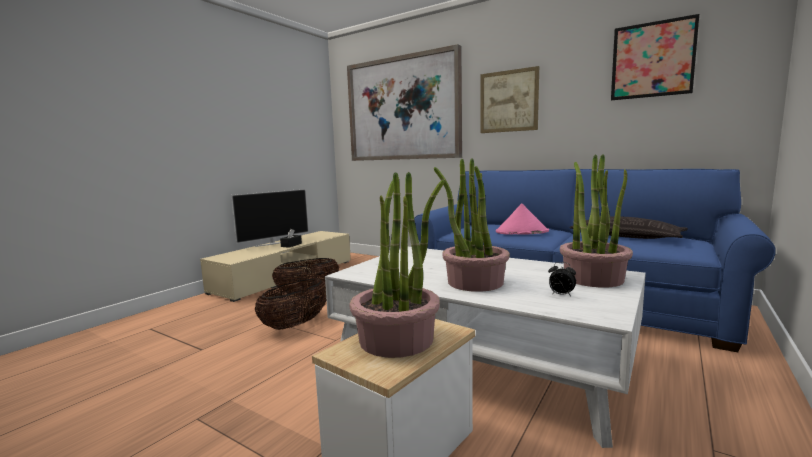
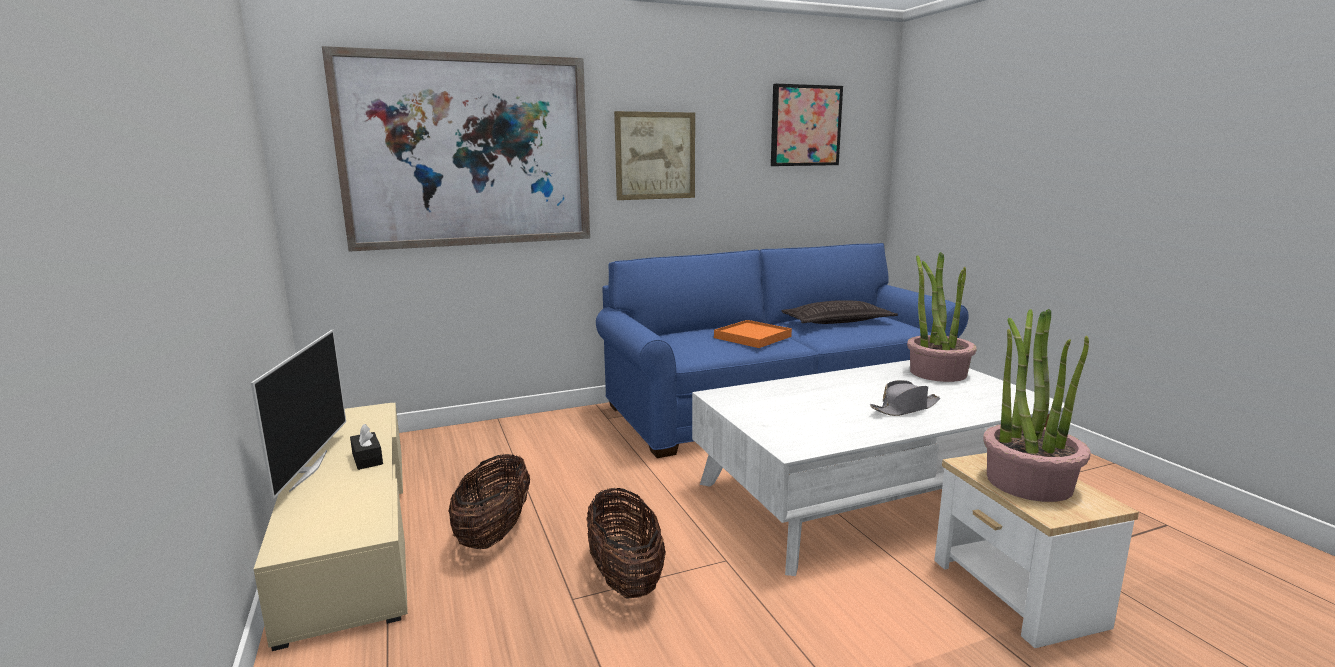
camera: 55 degrees left, 5 degrees up
(474, 282) = (905, 408): potted plant -> grey hat
(521, 232) = (752, 337): pink hat -> orange tray
(561, 295) = (974, 395): alarm clock -> none

